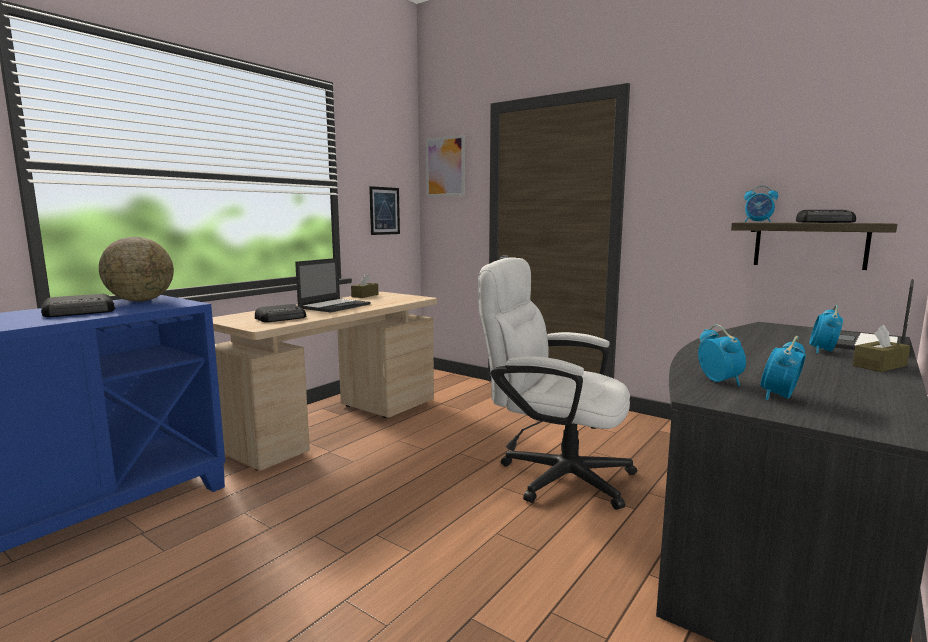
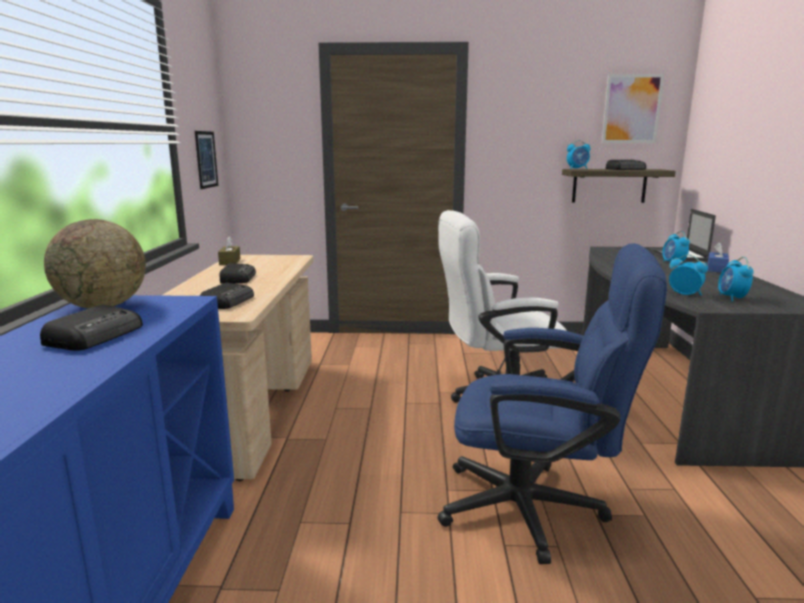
camera: 35 degrees left, 5 degrees up
(335, 306) = (238, 278): laptop -> radio
(422, 586) = (537, 509): none -> blue office chair
(445, 166) = (261, 108): picture -> picture (632, 109)
(879, 366) = (716, 269): brown tissue box -> blue tissue box

